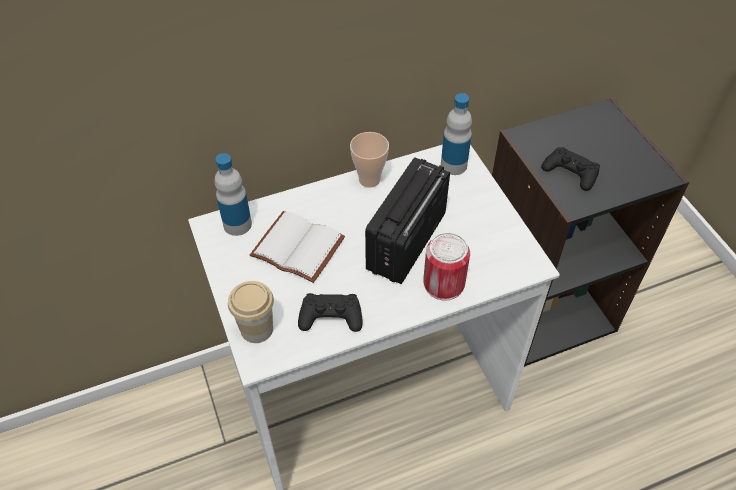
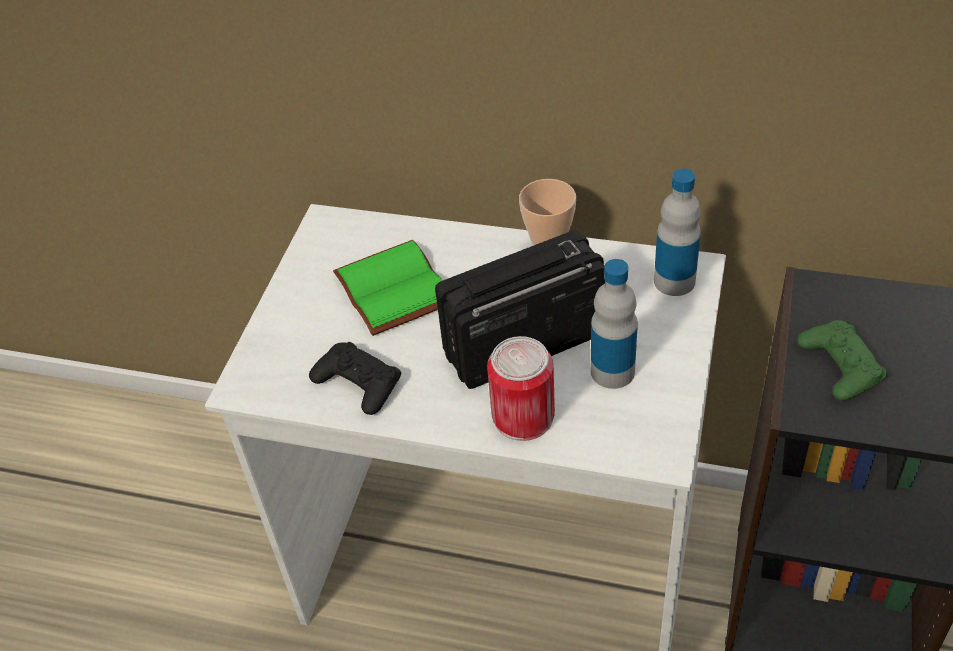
camera: 40 degrees right, 5 degrees down
(237, 224) = (354, 233): bottle -> bottle (612, 371)
(257, 329) = (270, 354): cup -> none
(295, 249) = (390, 289): white book -> green book
(570, 172) = (840, 366): black game controller -> green game controller

